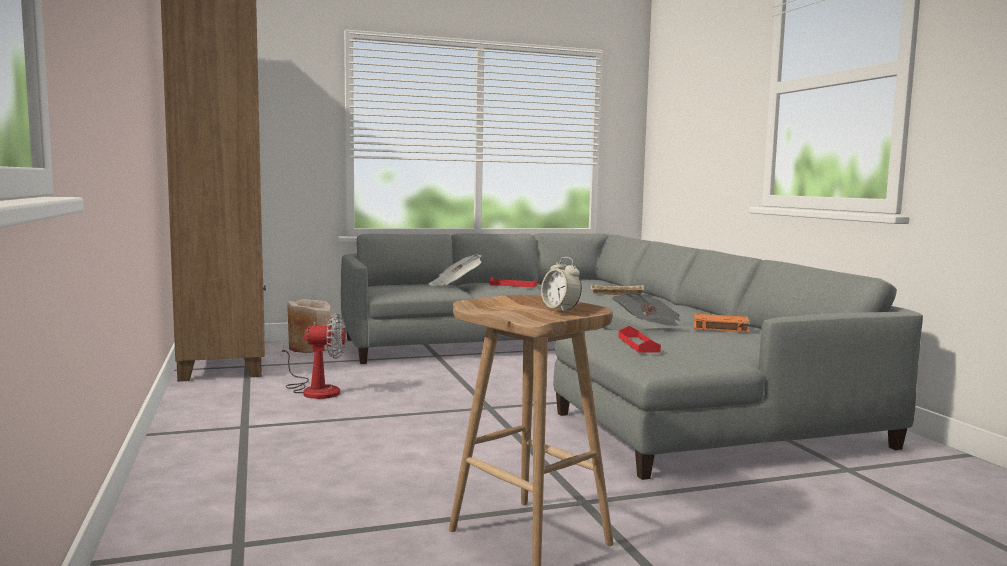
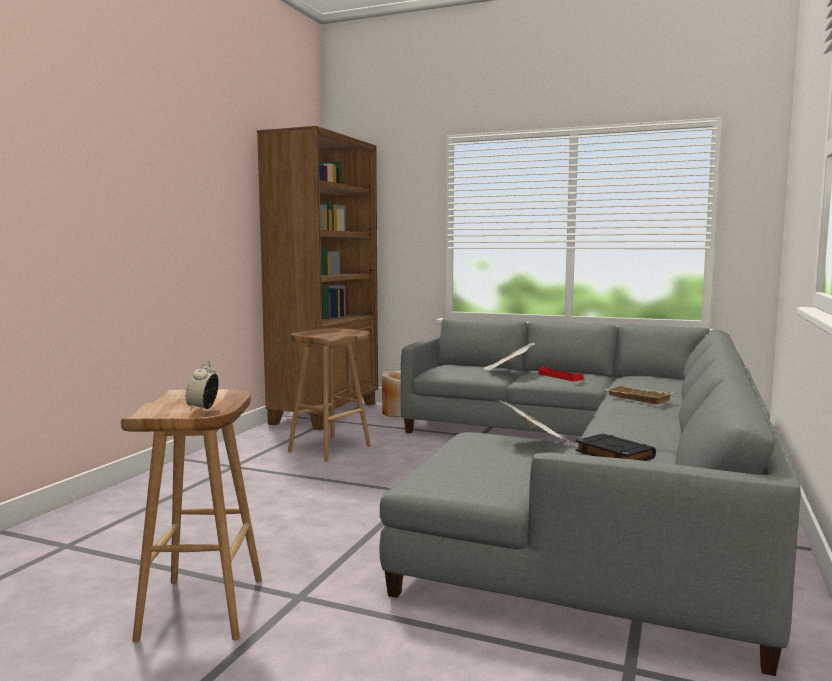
camera: 40 degrees right, 0 degrees up
(315, 390) = (329, 448): fan -> brown stool
(638, 344) = (467, 456): red tray -> none
(720, 327) = (613, 454): orange book -> black book

